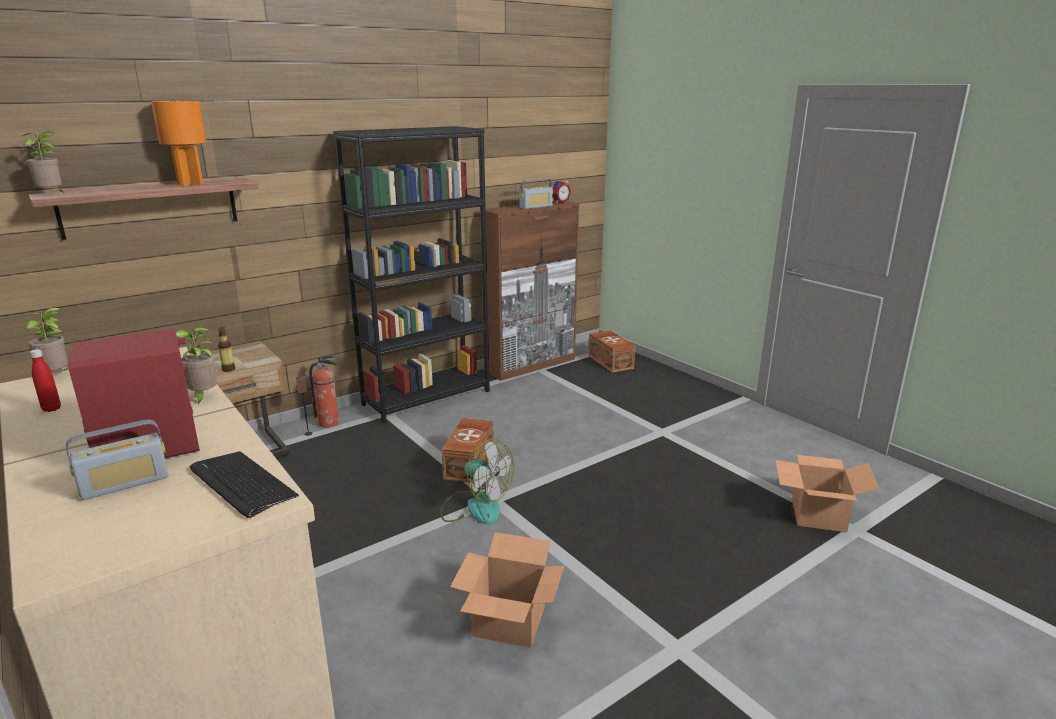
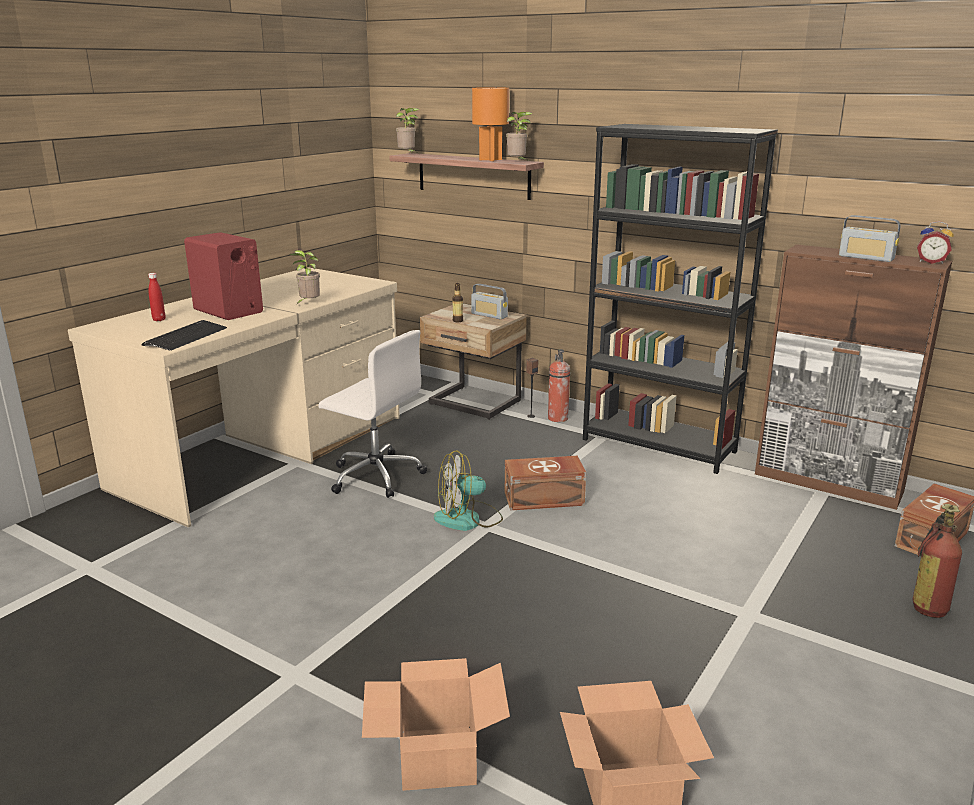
camera: 70 degrees right, 0 degrees up
(51, 409) = (276, 283): red bottle -> red bottle (159, 319)
(58, 375) = (325, 272): potted plant -> potted plant (517, 163)
(125, 483) = (184, 317): radio -> radio (489, 315)
(339, 545) = (375, 475): none -> white office chair
(475, 506) = (468, 519): fan -> fan turned 60 degrees clockwise
(510, 621) = (307, 572): cardboard box -> cardboard box (438, 759)
(669, 383) = (927, 602): none -> fire extinguisher

